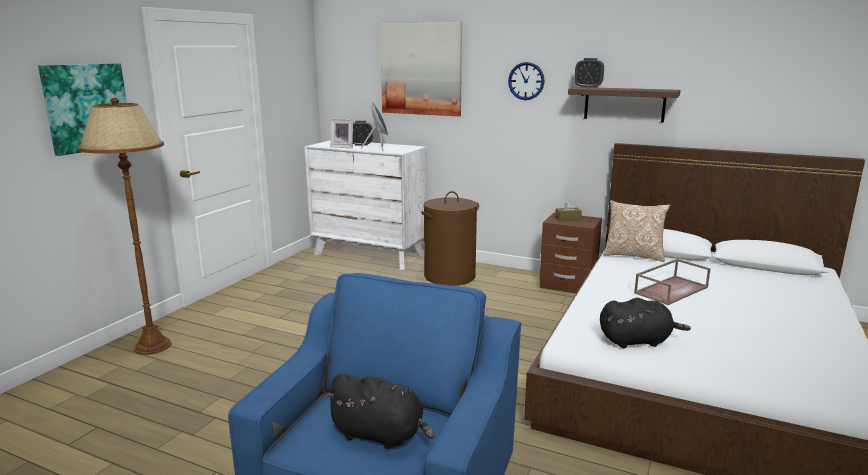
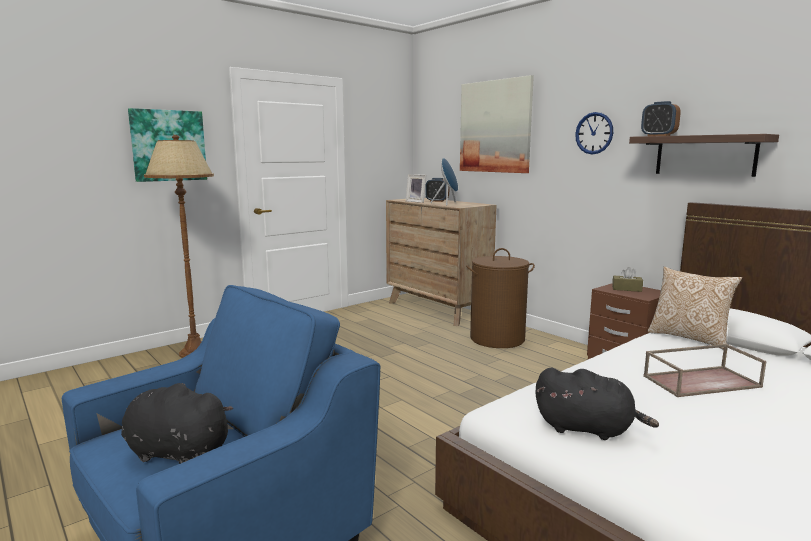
camera: 25 degrees right, 5 degrees down
(369, 254) = (437, 309): white dresser -> brown dresser
(380, 435) = (174, 452): black plush toy -> black plush toy turned 150 degrees clockwise

